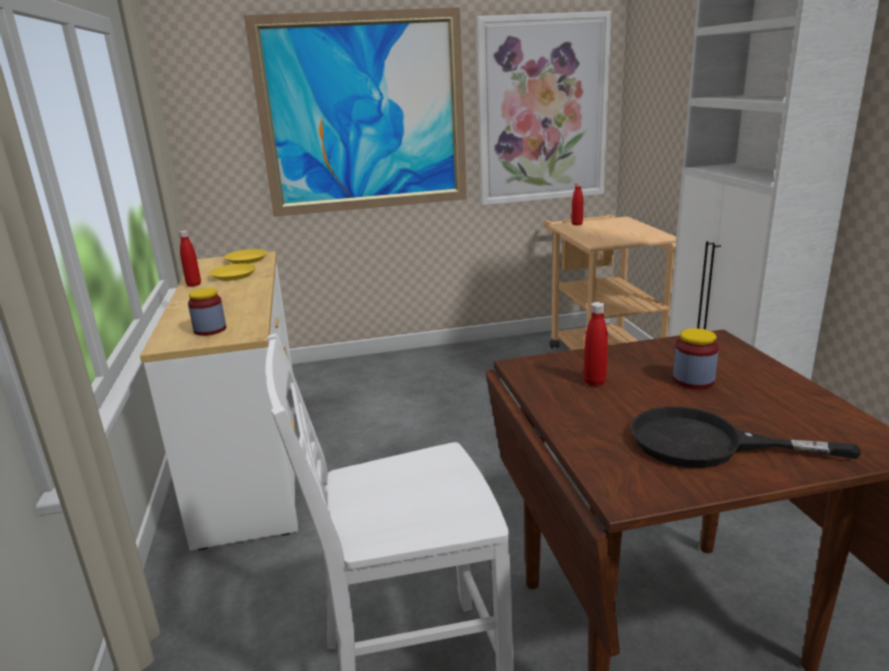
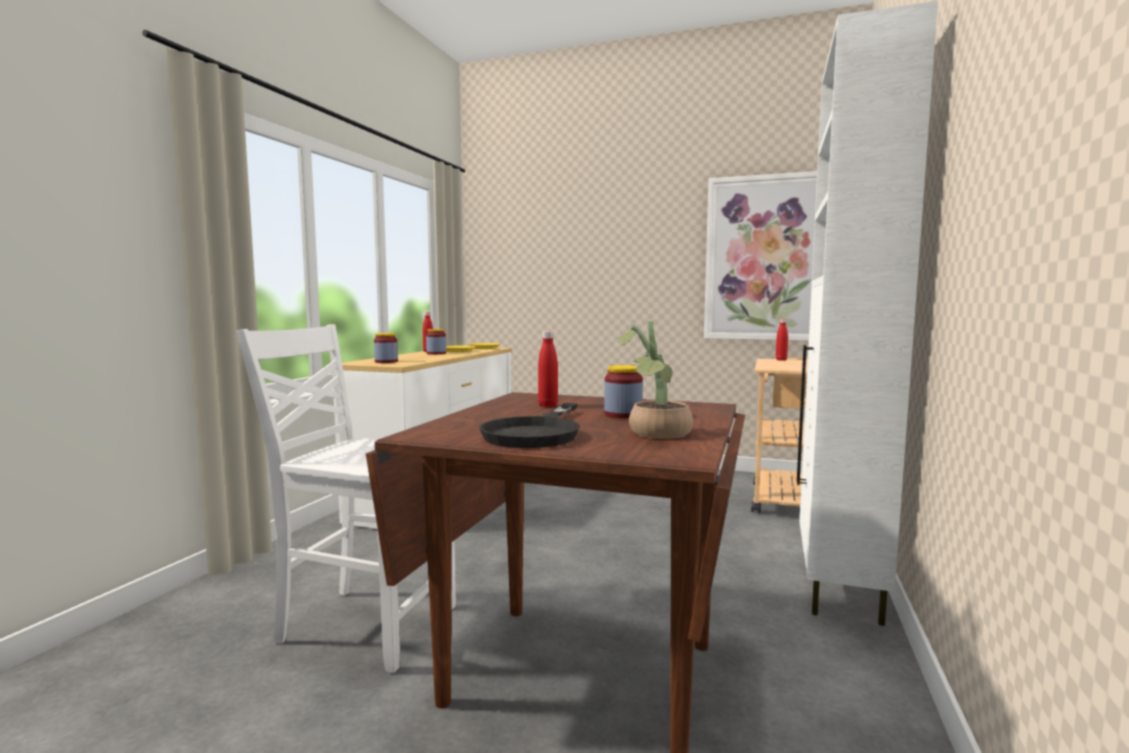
camera: 30 degrees right, 15 degrees down
(220, 289) = (436, 353): none -> jar
(364, 114) = (609, 255): picture -> none
(707, 444) = (537, 432): black frying pan -> black frying pan turned 120 degrees counterclockwise
(791, 411) = (655, 434): none -> potted plant

